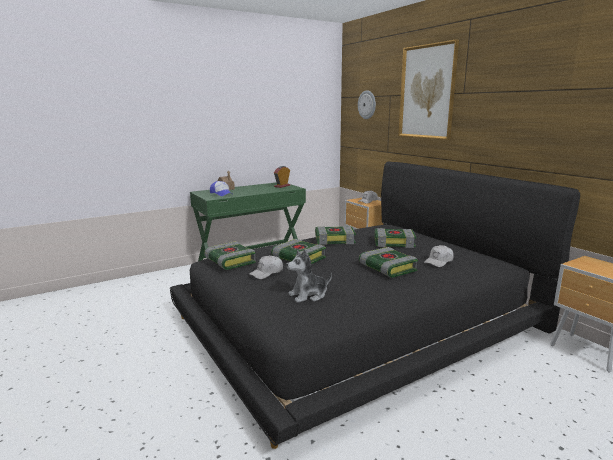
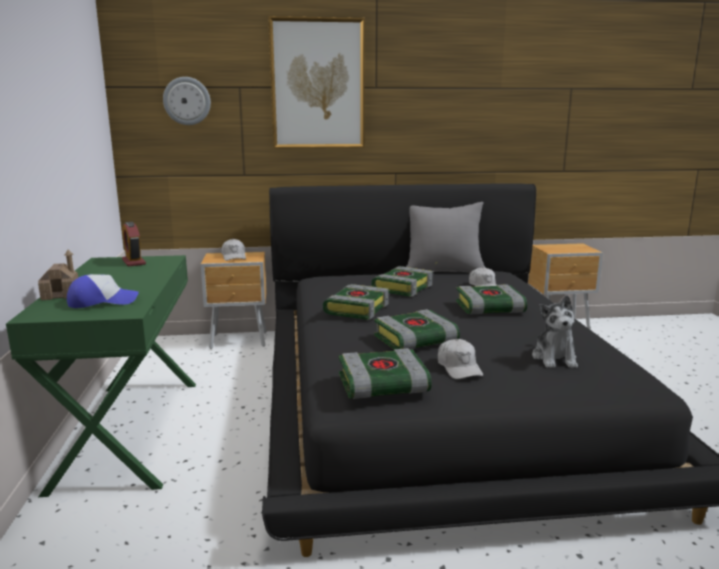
camera: 65 degrees left, 0 degrees up
(465, 247) = (443, 270): none -> grey pillow

